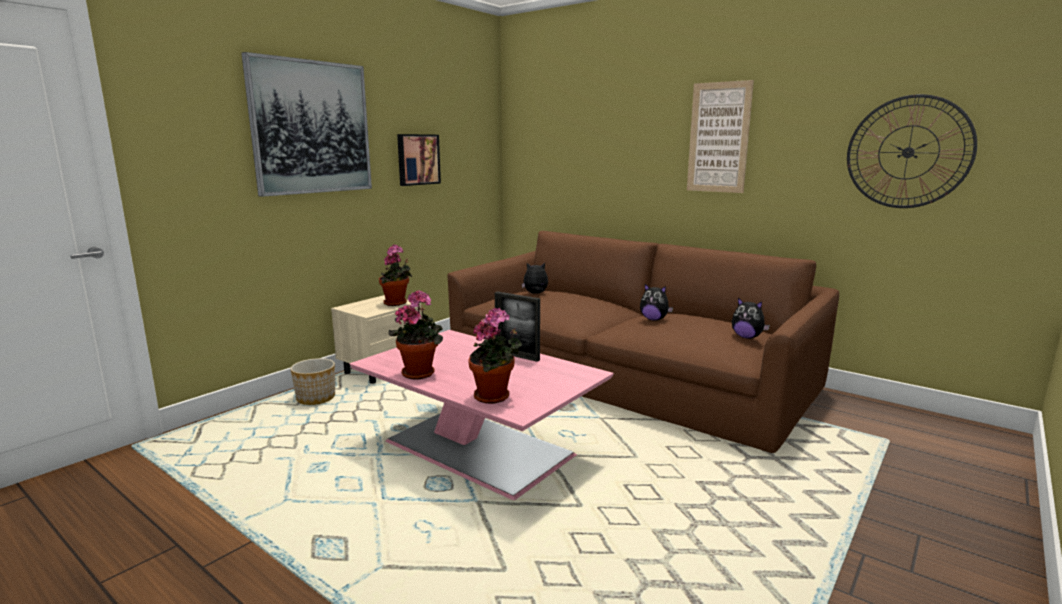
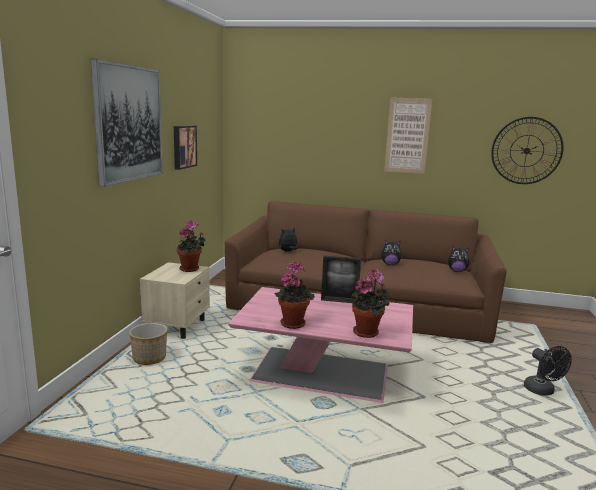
camera: 25 degrees left, 0 degrees up
(788, 541) = (542, 391): none -> black fan

